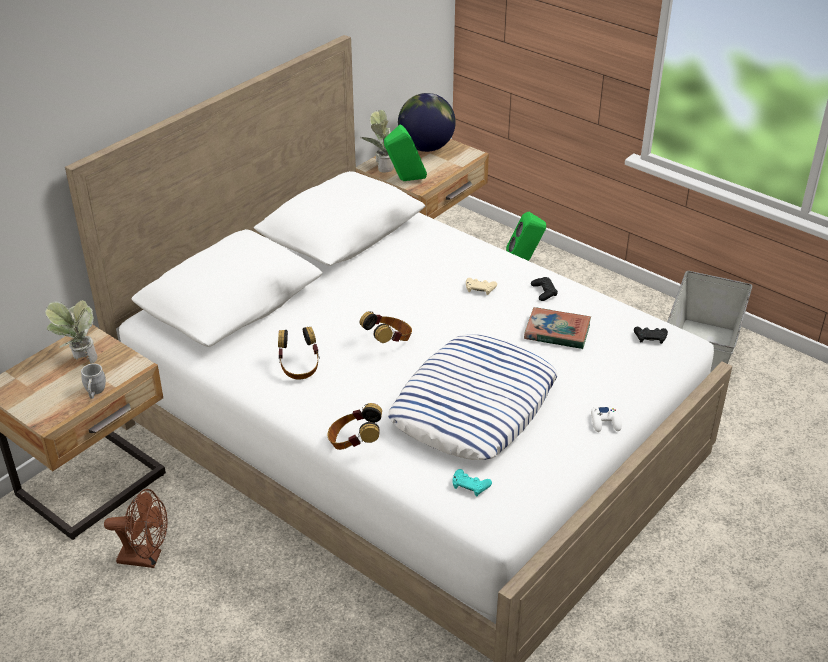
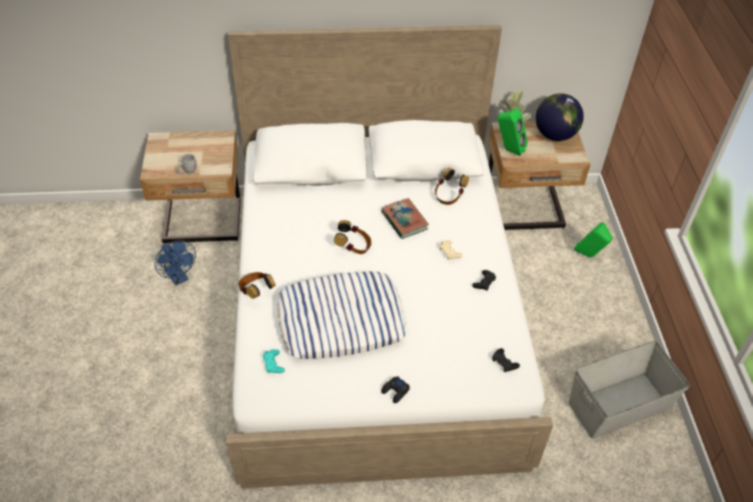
camera: 45 degrees right, 10 degrees up
(79, 359) = (204, 148): potted plant -> none
(146, 558) = (179, 278): brown fan -> blue fan
(299, 367) = (290, 228): headphones -> headphones (449, 196)
(557, 332) = (452, 314): book -> book (404, 221)
(605, 422) = (395, 391): white game controller -> black game controller

